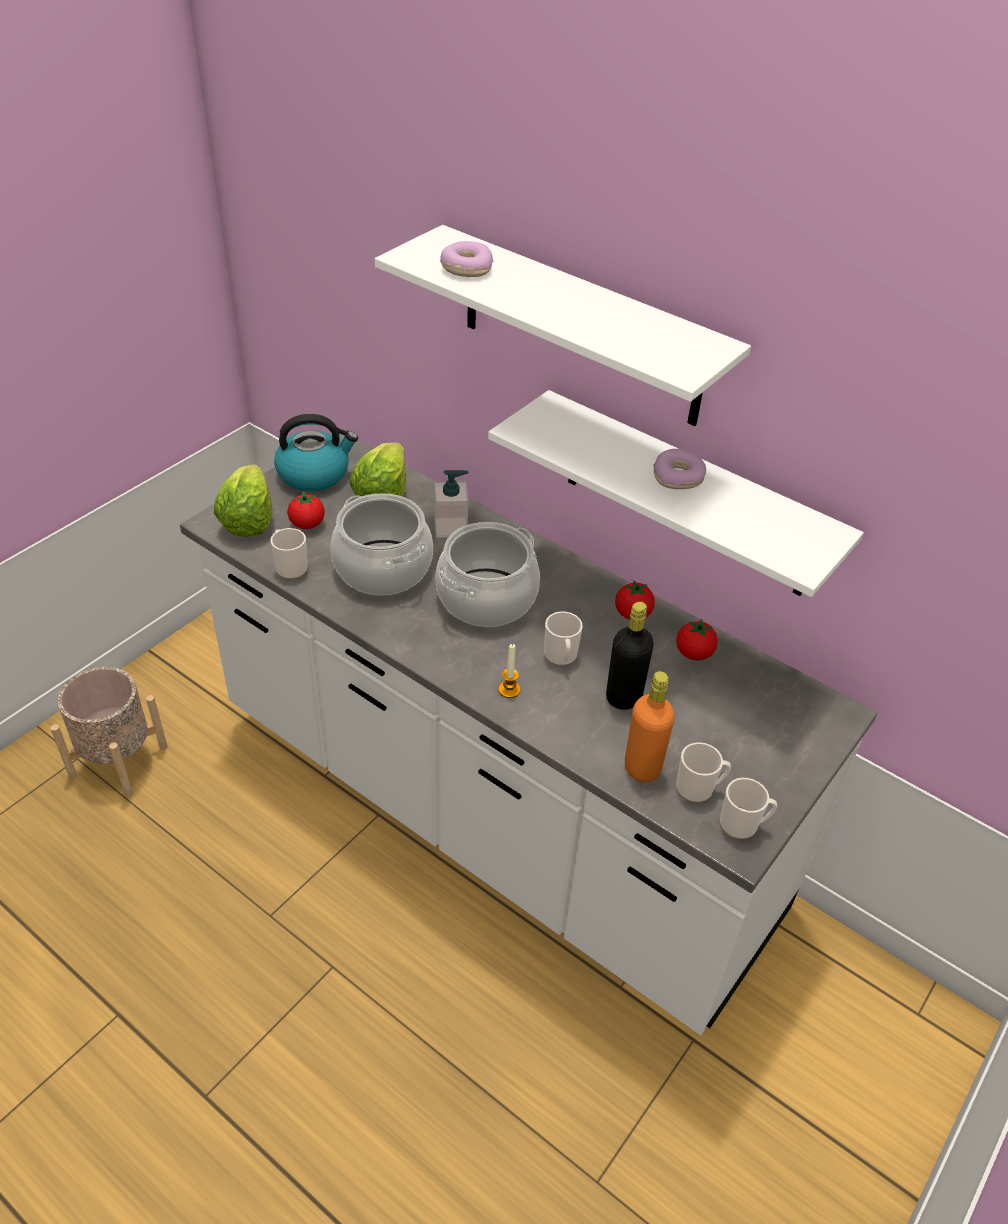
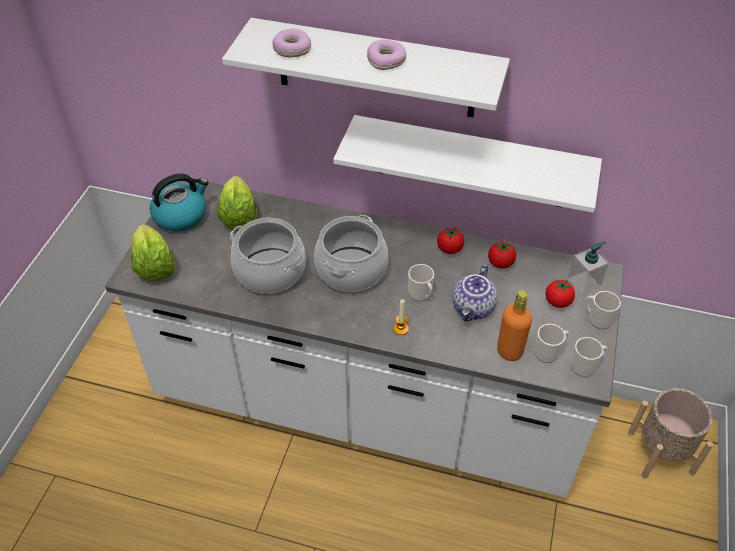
camera: 20 degrees left, 5 degrees up
(119, 761) = (88, 465): beige planter -> beige planter (660, 452)
(289, 567) = (204, 292): mug -> mug (597, 319)
(307, 524) = (198, 256): tomato -> tomato (557, 302)
(451, 527) = (299, 226): soap dispenser -> soap dispenser (584, 282)
(623, 697) = (474, 308): black bottle -> teapot
(678, 477) = (473, 155): donut -> donut (386, 60)

